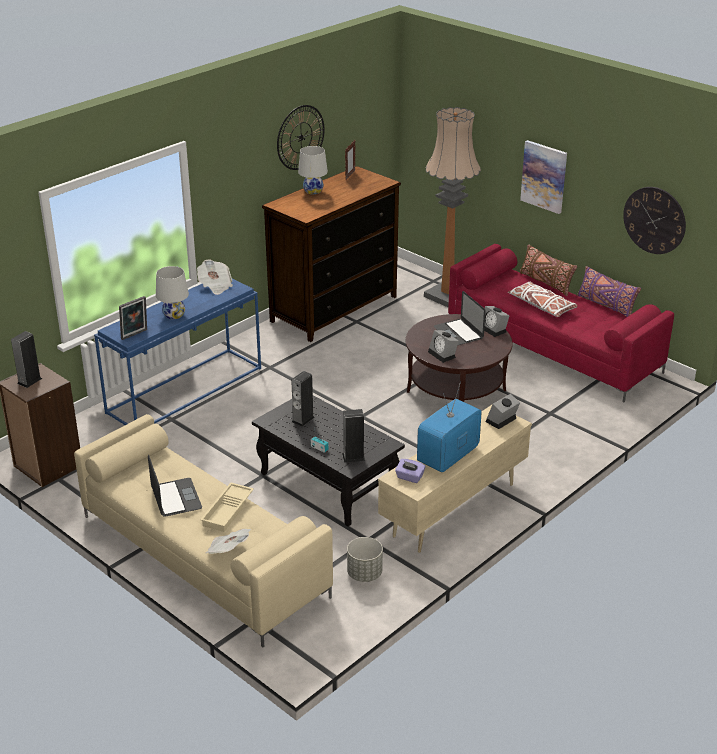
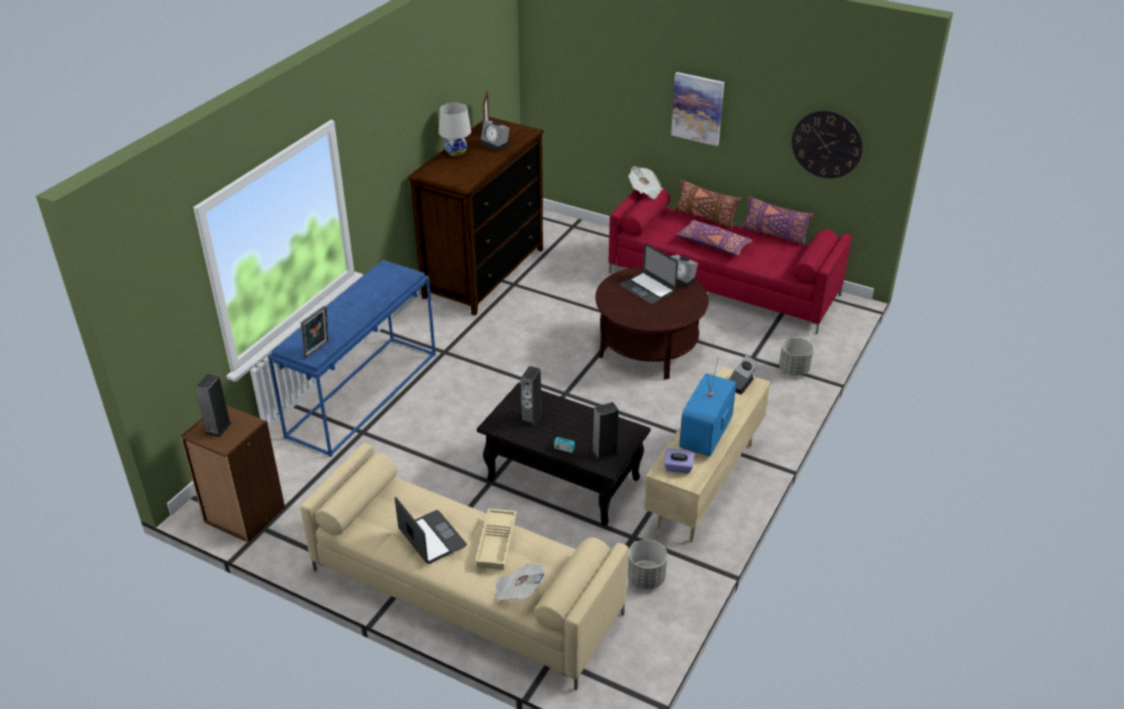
camera: 15 degrees left, 5 degrees up
(174, 315) = (351, 318): white table lamp -> none
(215, 286) = (381, 275): newspaper -> newspaper (645, 191)
(300, 137) = (437, 95): wall clock -> none
(443, 354) = (644, 316): alarm clock -> alarm clock (495, 144)
(447, 296) = (594, 241): floor lamp -> none
(542, 306) = (713, 244): white pillow -> purple pillow
(586, 429) = (794, 369): none -> grey planter

